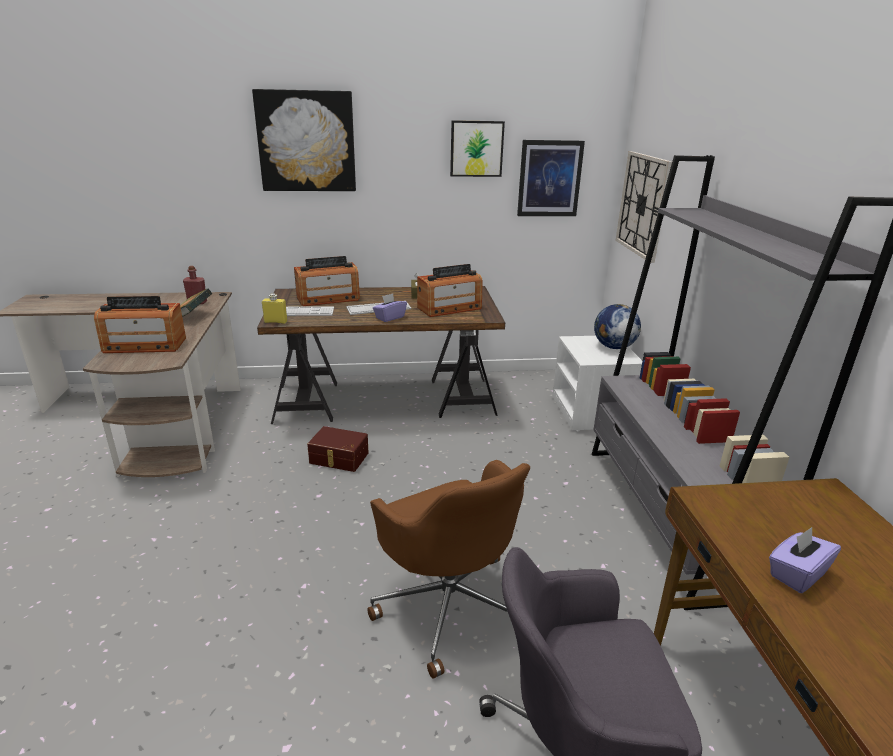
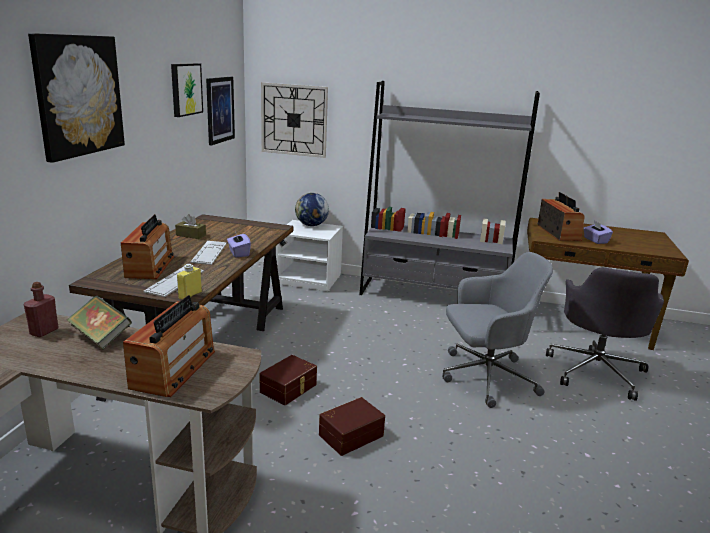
camera: 70 degrees left, 5 degrees down
(272, 511) = (350, 434): none -> brown storage box
(449, 308) = (242, 233): radio -> radio (558, 233)
(449, 604) = (485, 377): brown office chair -> grey office chair

